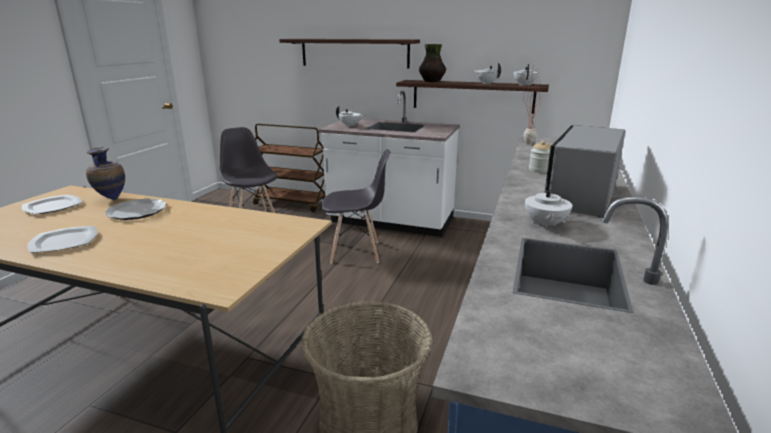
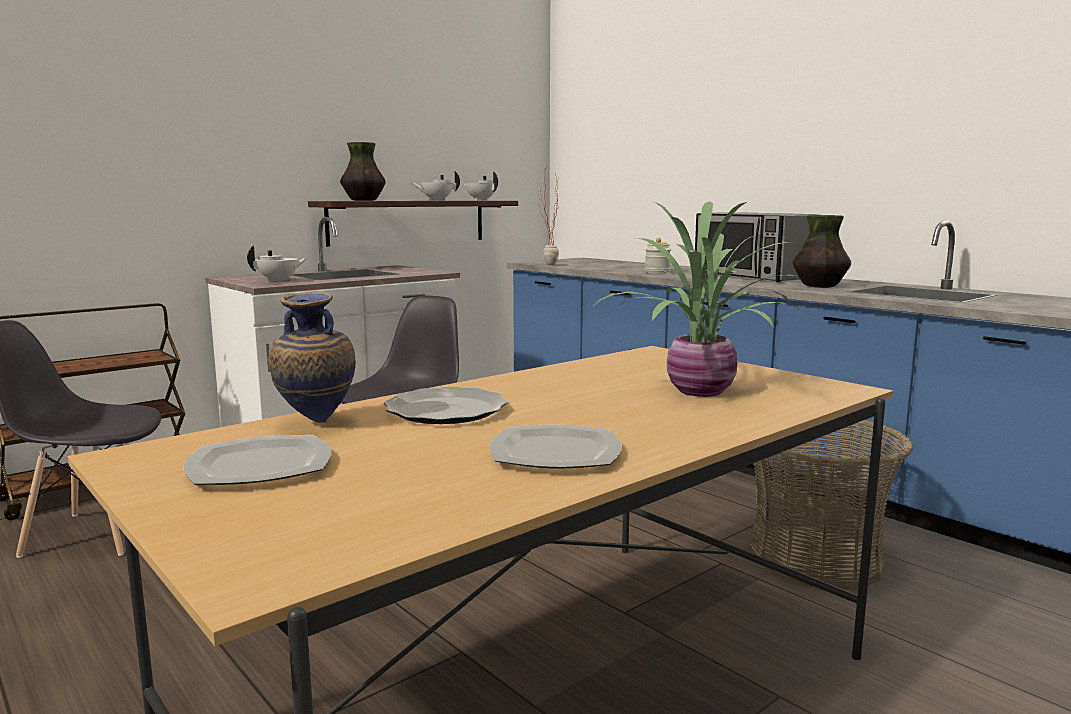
camera: 60 degrees left, 10 degrees down
(198, 250) = (700, 390): none -> potted plant
(354, 53) = (209, 155): shelf -> none
(544, 225) = (819, 286): white teapot -> vase

